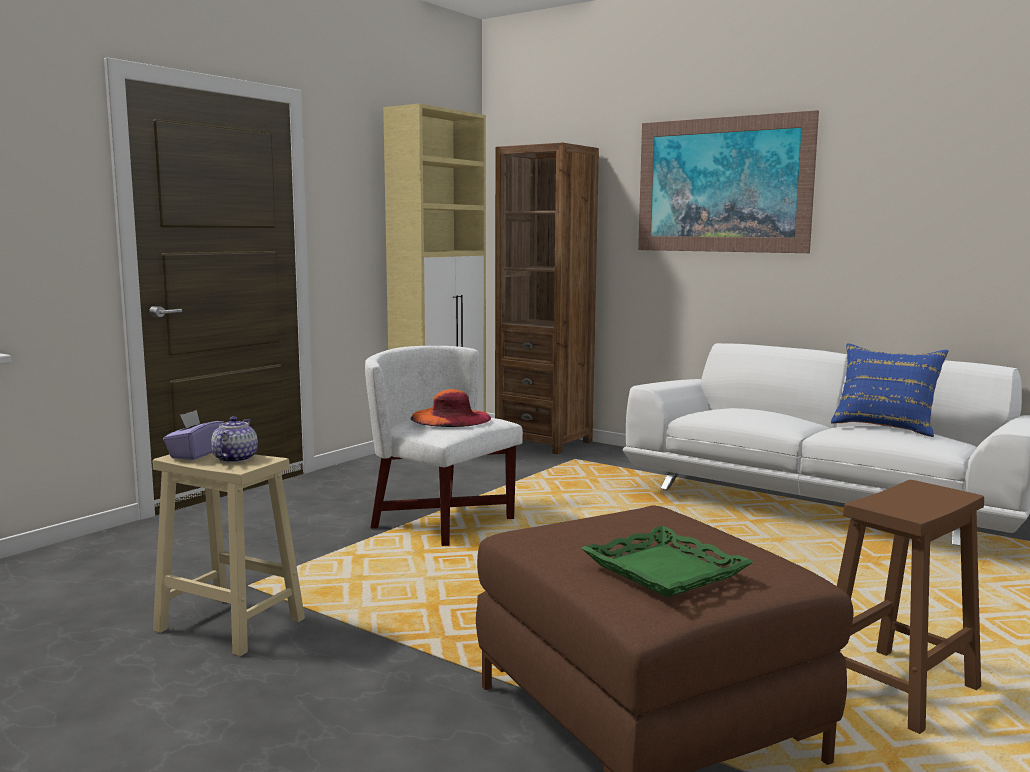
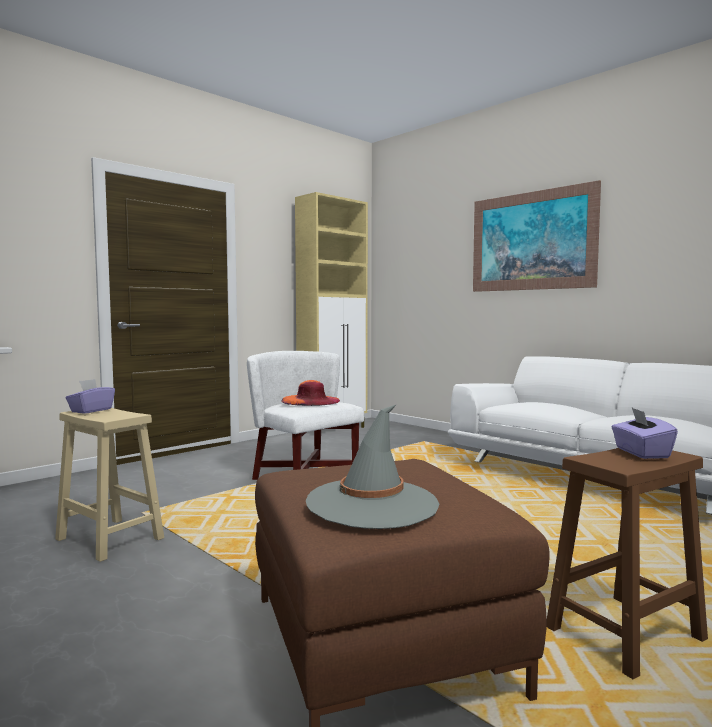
camera: 10 degrees right, 5 degrees down
(234, 459) = (113, 414): teapot -> none
(544, 442) = (407, 430): brown bookcase -> none
(663, 571) = (372, 503): green tray -> grey hat
(885, 426) = (651, 415): blue pillow -> none
(921, 494) = (641, 453): none -> purple tissue box

